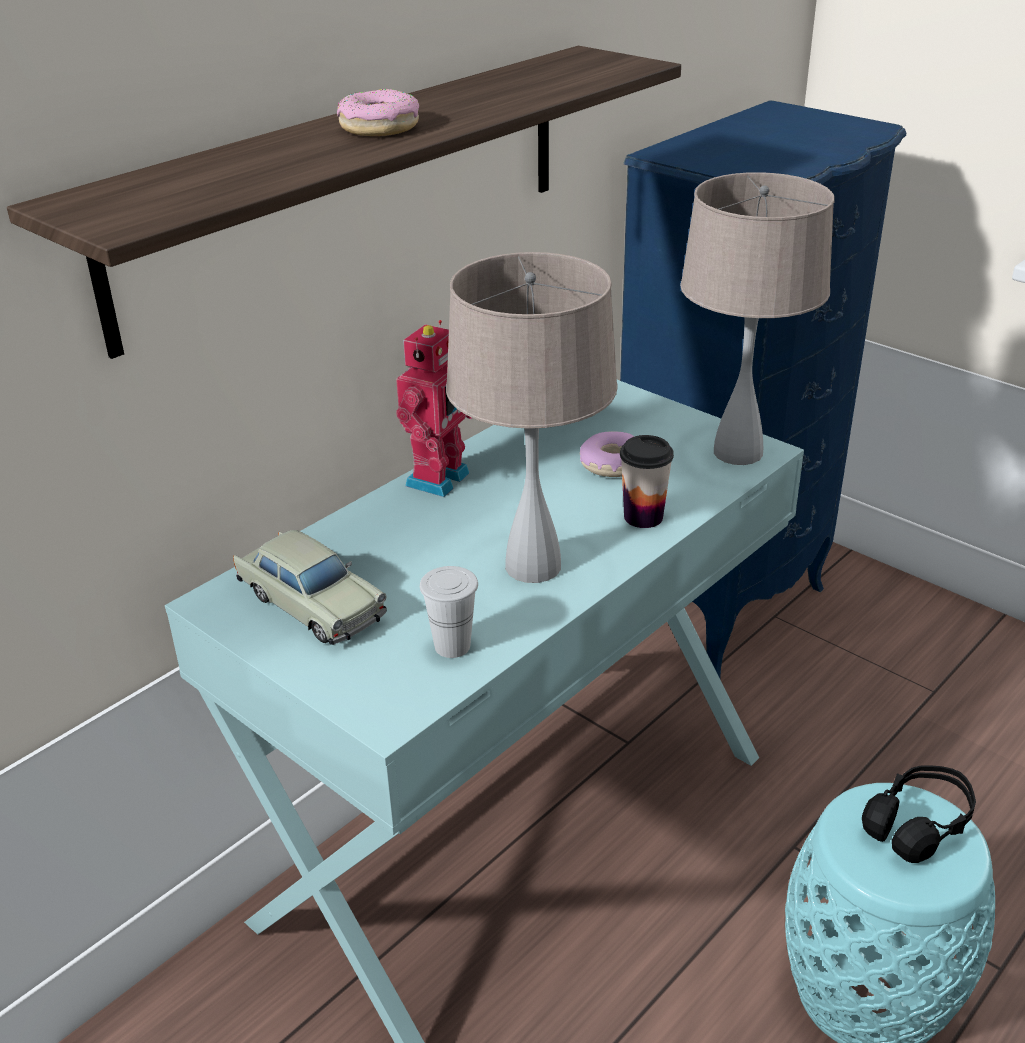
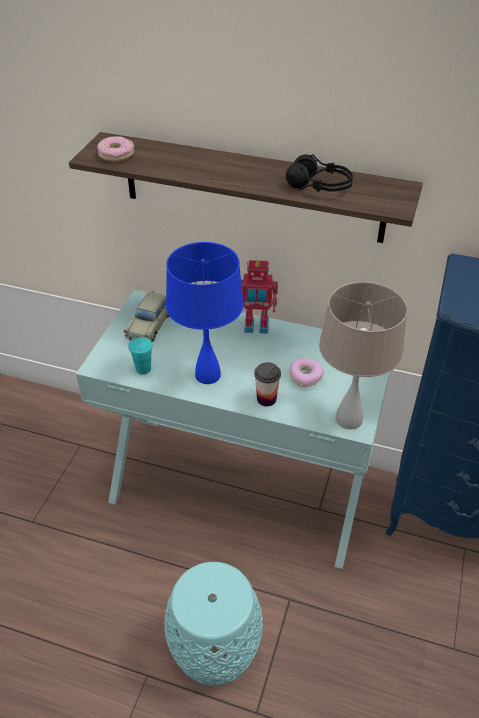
camera: 65 degrees right, 10 degrees up
(379, 127) = (232, 169): donut -> donut (116, 154)
(452, 646) = (143, 369): white cup -> turquoise cup
(534, 565) = (208, 375): beige table lamp -> blue table lamp
(918, 824) = (225, 601): black headphones -> black headphones (319, 186)

